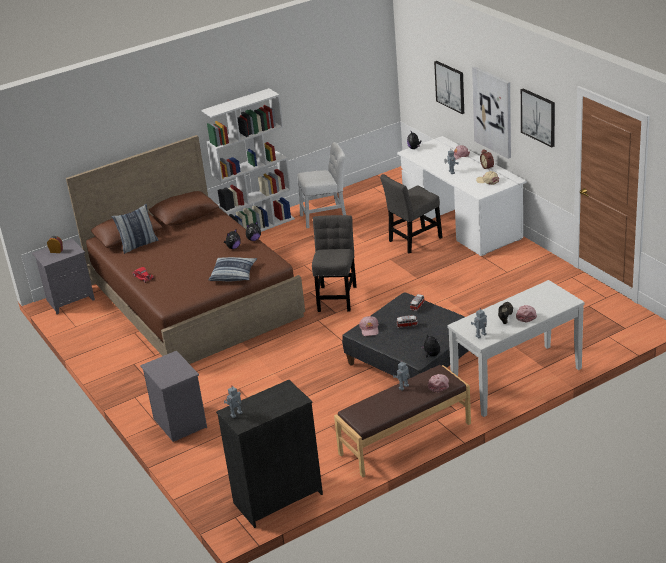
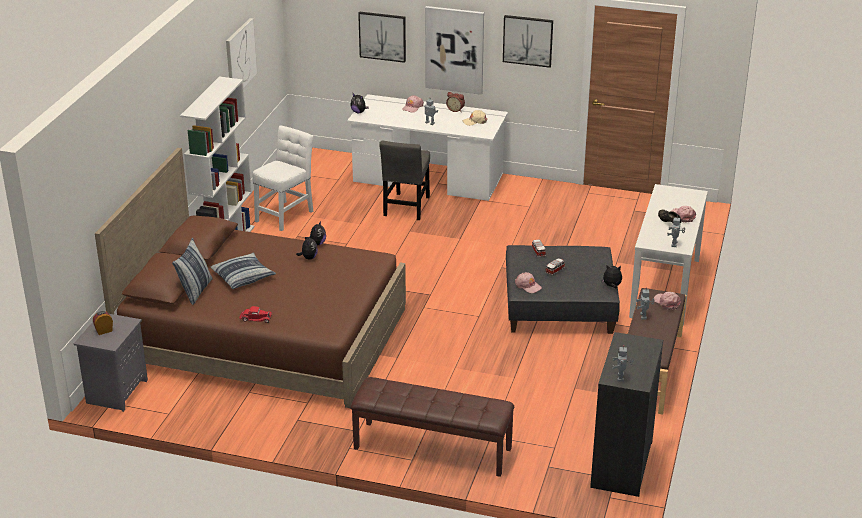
camera: 45 degrees left, 0 degrees up
(178, 423) = (432, 449): grey nightstand -> brown bench
(233, 274) = (351, 281): pillow -> pillow (243, 276)
(313, 78) = (240, 57): none -> picture
(337, 297) = (410, 281): grey chair -> none

